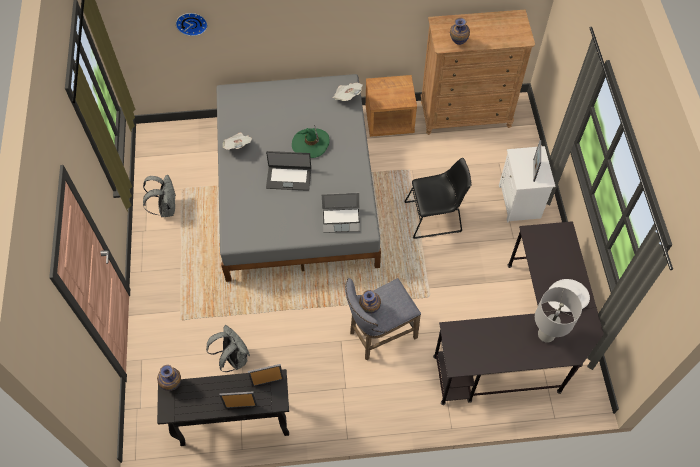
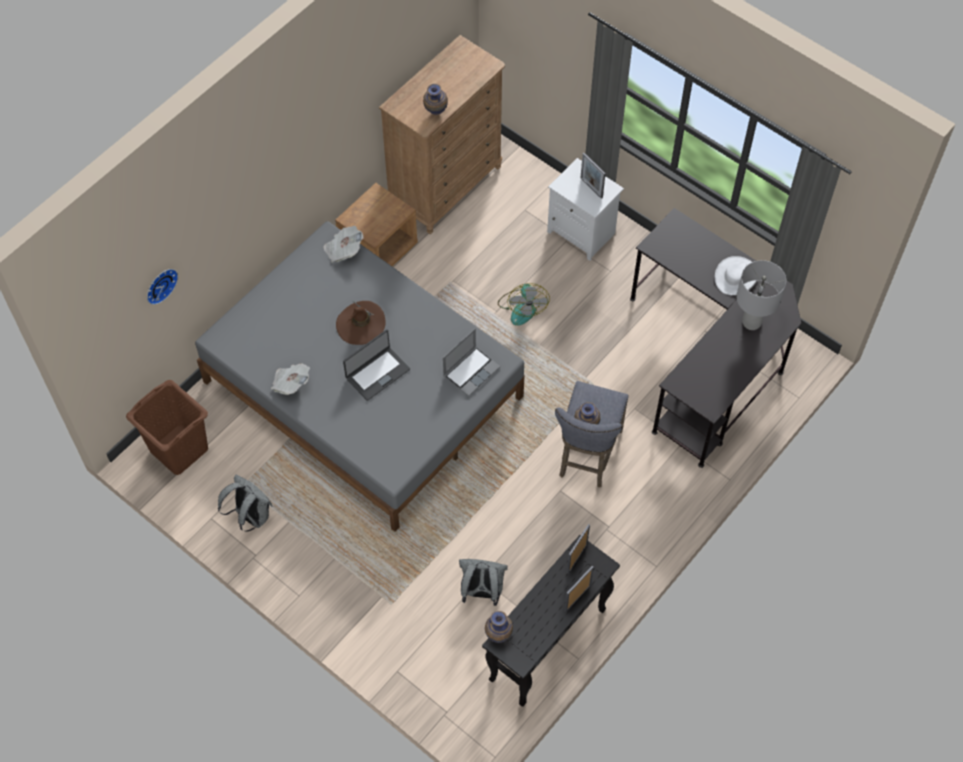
camera: 45 degrees left, 0 degrees up
(172, 144) = (179, 449): none -> brown laundry basket
(310, 144) = (360, 324): green hat -> brown hat
(435, 216) = (522, 307): black chair -> fan

